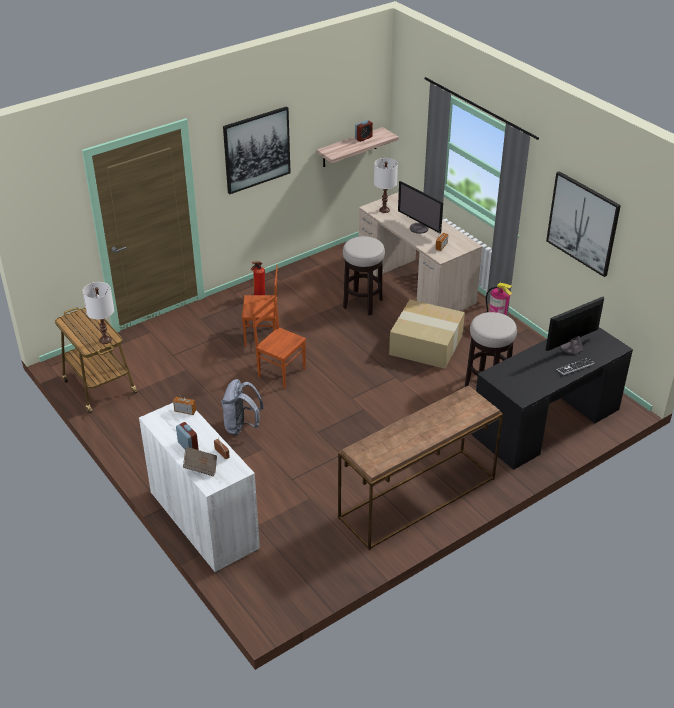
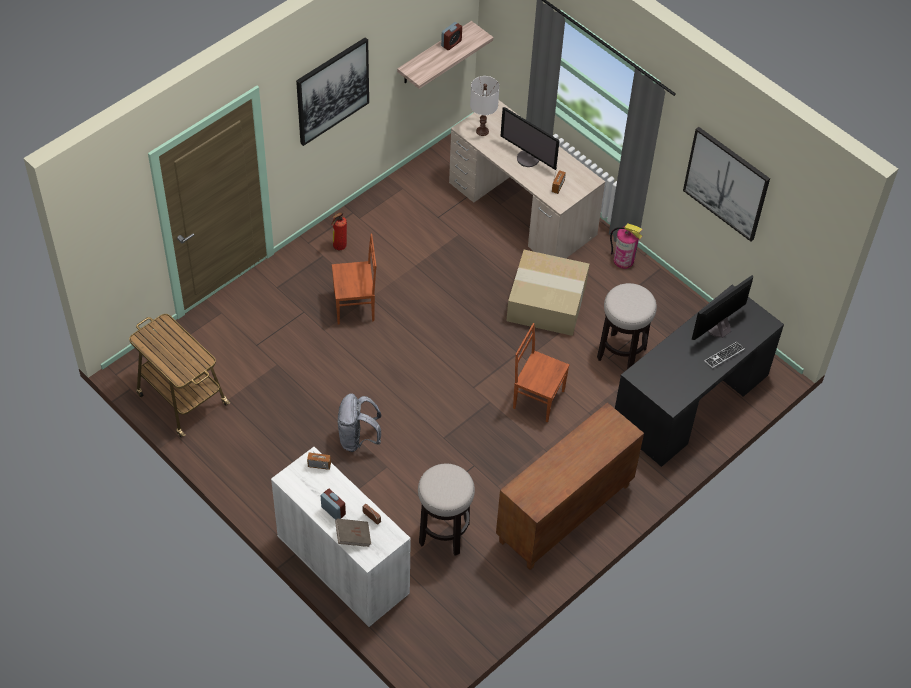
camera: 10 degrees left, 15 degrees up
(105, 340) = (197, 363): white table lamp -> none
(281, 372) = (387, 357): brown chair -> brown chair (538, 398)
(362, 303) = (464, 247): stool -> stool (444, 533)
(417, 499) = (564, 515): brown console table -> brown cabinet

